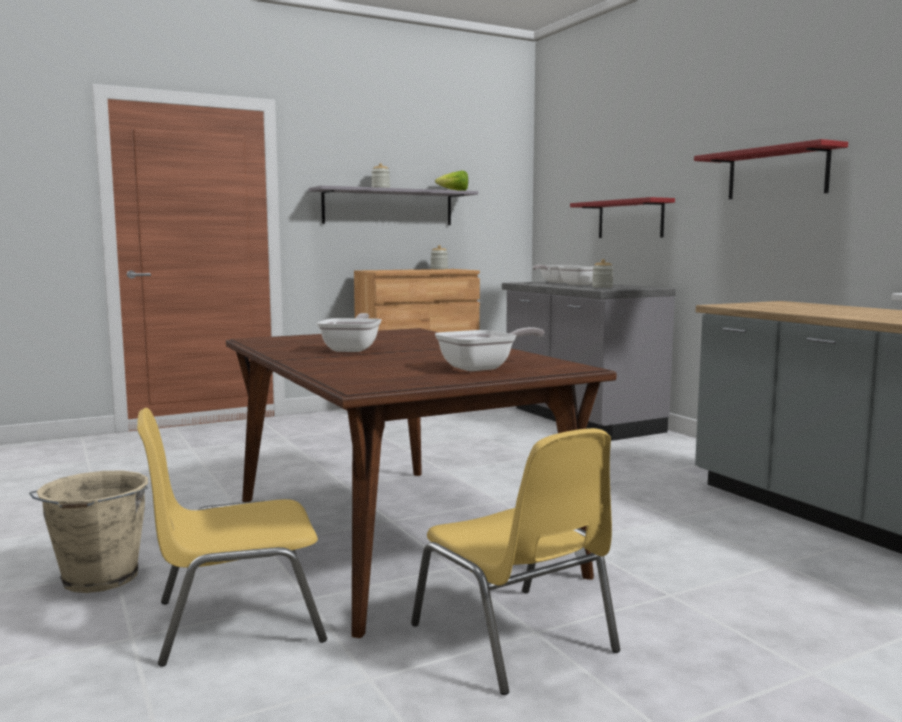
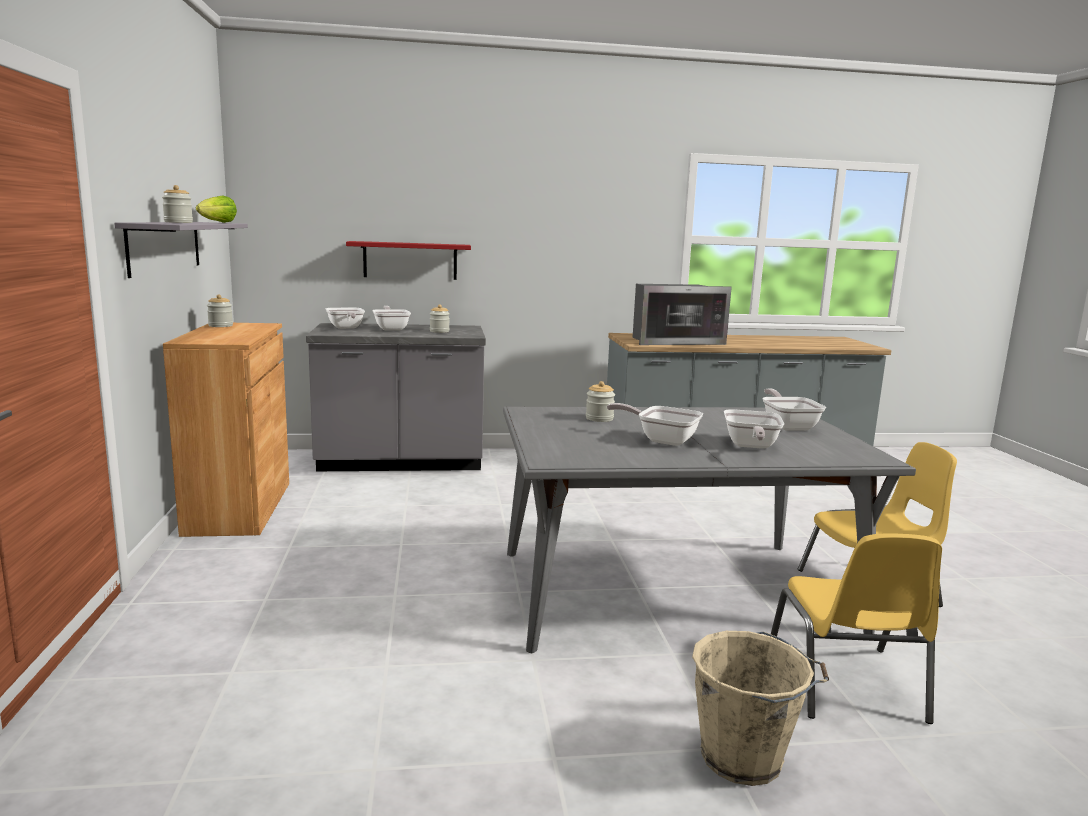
camera: 70 degrees left, 5 degrees up
(361, 362) = (750, 446): none -> frying pan
(397, 535) = (674, 591): brown dining table -> grey dining table
(411, 339) = (599, 418): none -> jar
(777, 173) = (577, 235): red shelf -> none
(793, 308) = (674, 341): none -> microwave

